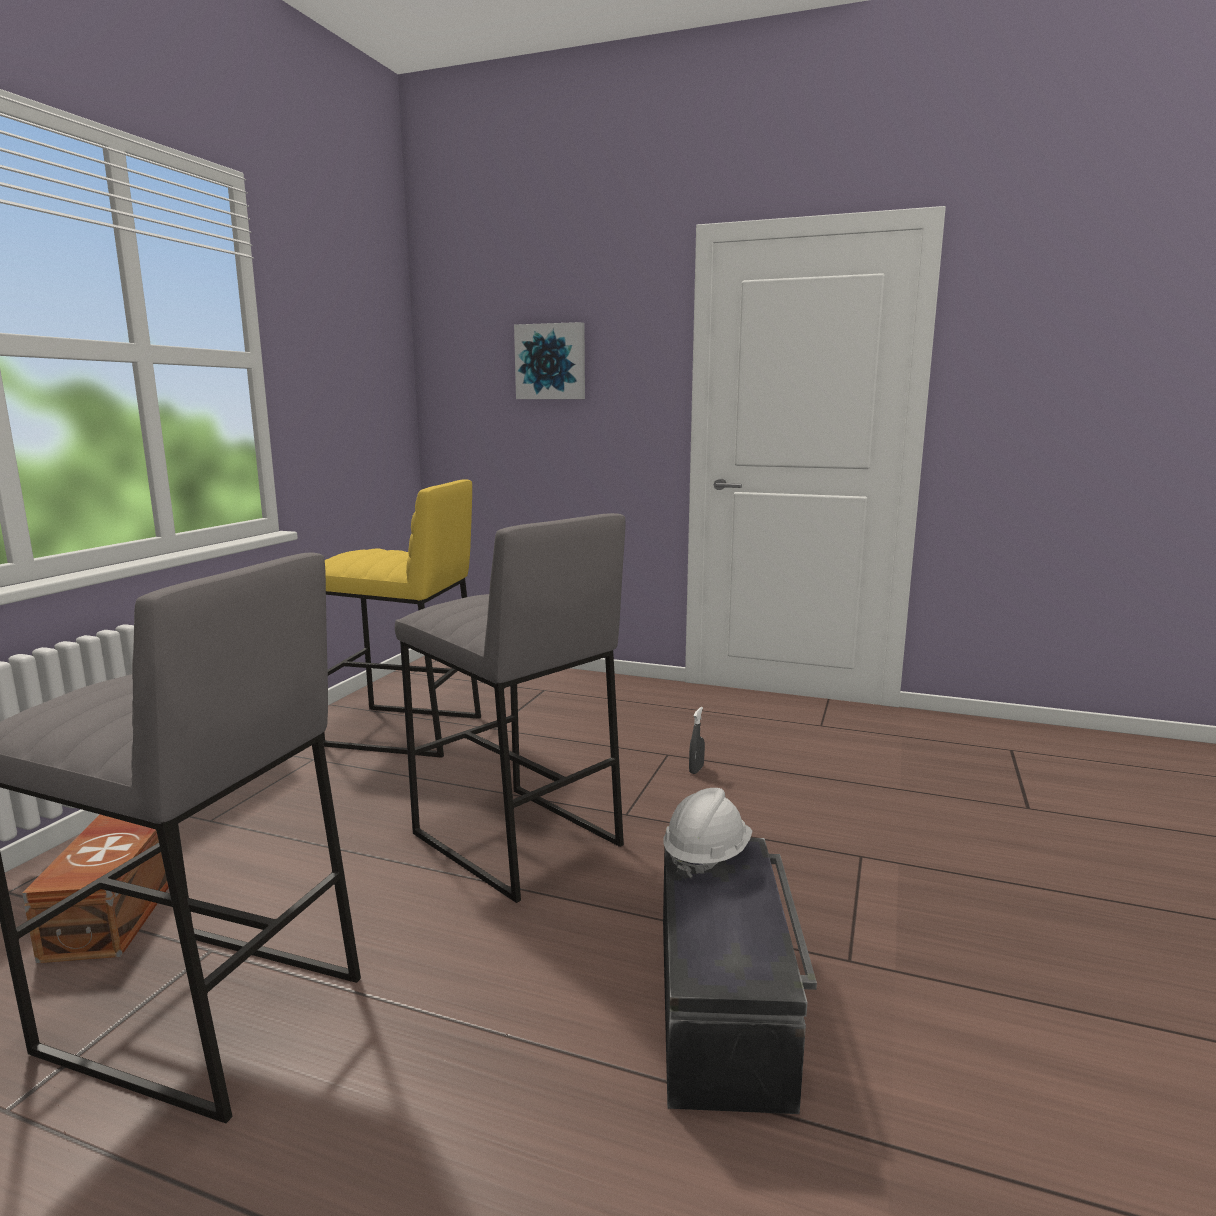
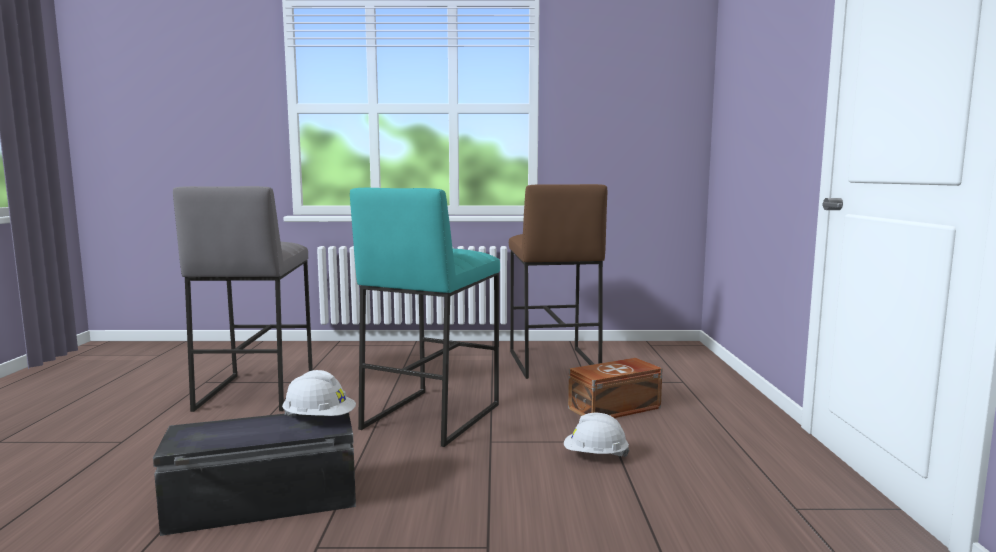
camera: 70 degrees right, 5 degrees down
(118, 910) = (326, 362): brown storage box -> brown storage box (616, 408)
(402, 731) = (552, 362): yellow stool -> brown stool
(514, 840) = (430, 416): grey stool -> turquoise stool
(551, 362) = (760, 87): picture -> none
(696, 769) = (595, 456): grey spray bottle -> white hard hat

